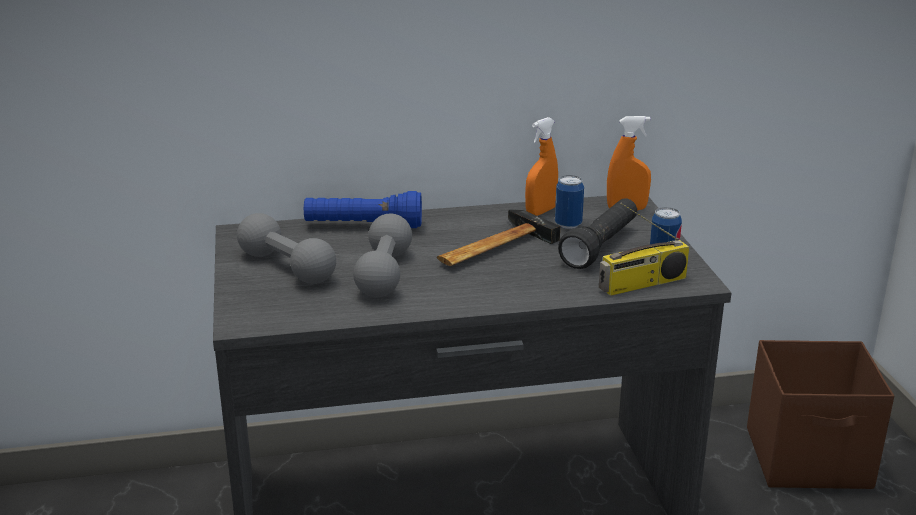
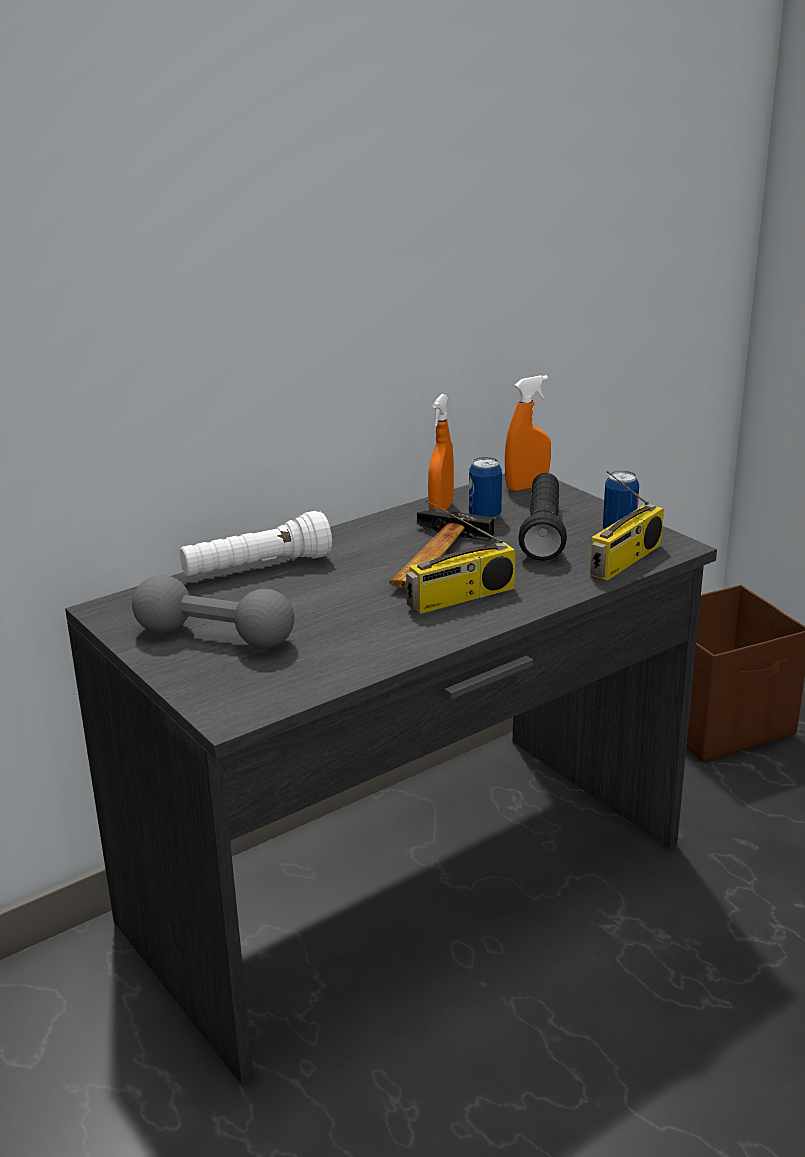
camera: 25 degrees left, 0 degrees up
(363, 226) = (257, 568): blue flashlight -> white flashlight
(384, 274) = (340, 616): grey dumbbell -> none
(483, 282) = (461, 598): none -> radio

